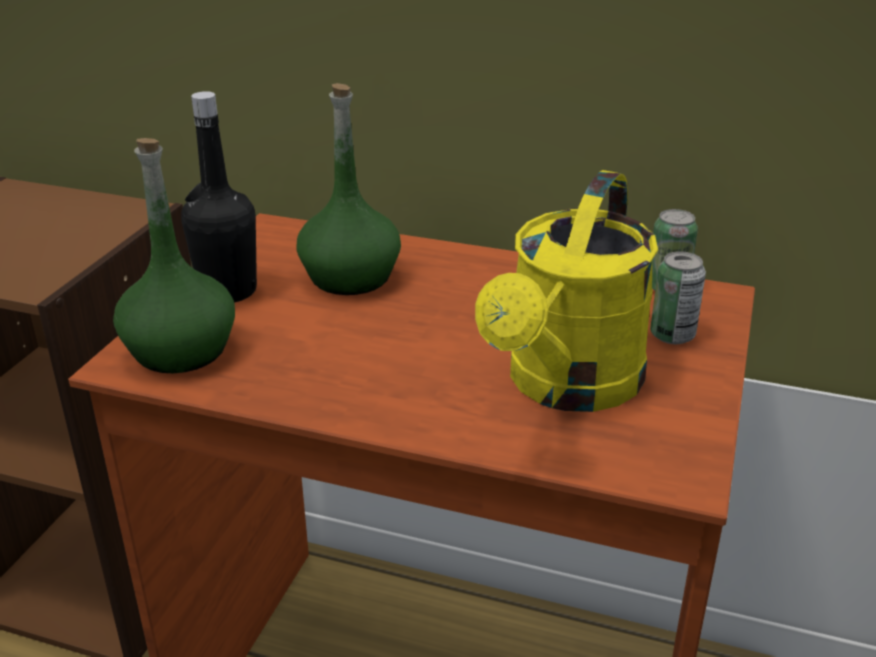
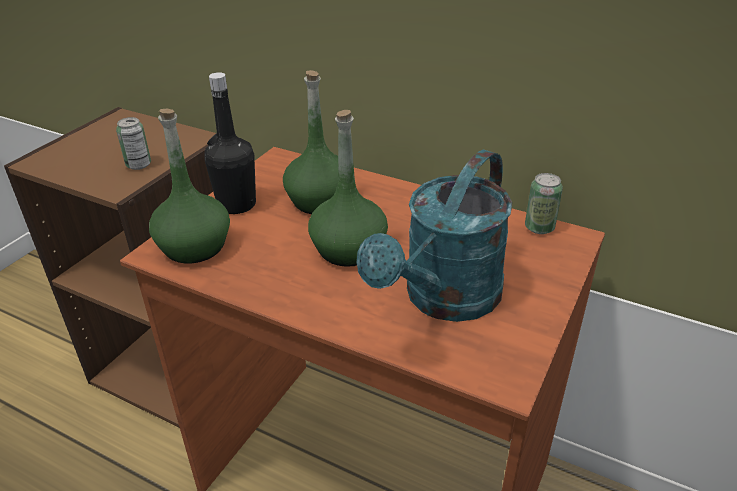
camera: 10 degrees right, 5 degrees up
(411, 335) = (348, 249): none -> green bottle
(567, 387) = (444, 300): yellow watering can -> turquoise watering can
(672, 335) = (531, 266): can -> can (138, 165)

